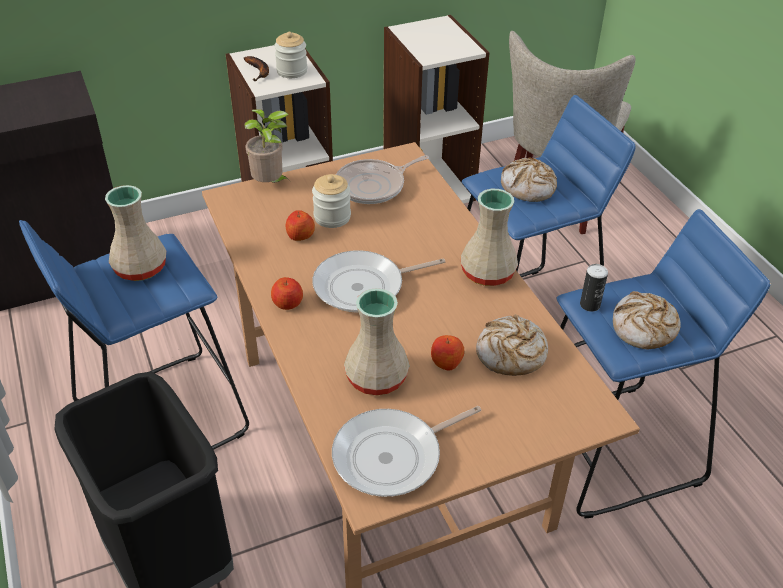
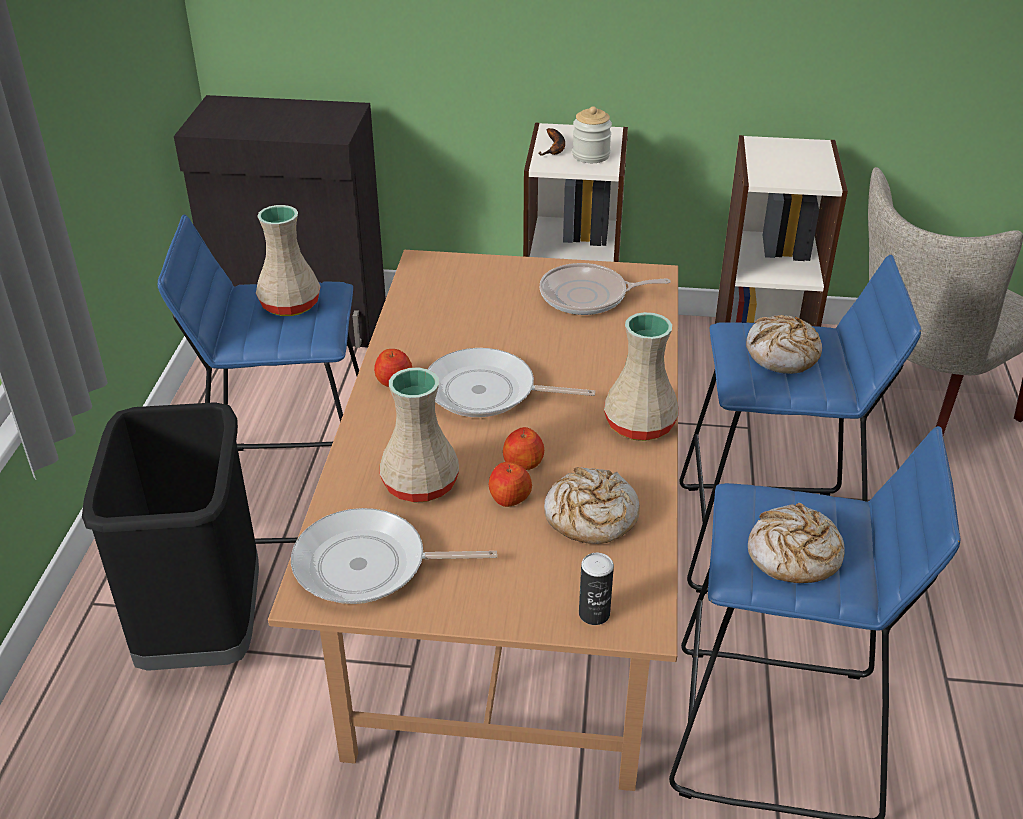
camera: 30 degrees right, 5 degrees down
(270, 184) = (478, 263): potted plant -> none
(300, 235) = (465, 321): apple -> apple (523, 462)
(332, 217) = (514, 313): jar -> none
(590, 305) = (746, 505): can -> can (594, 614)

